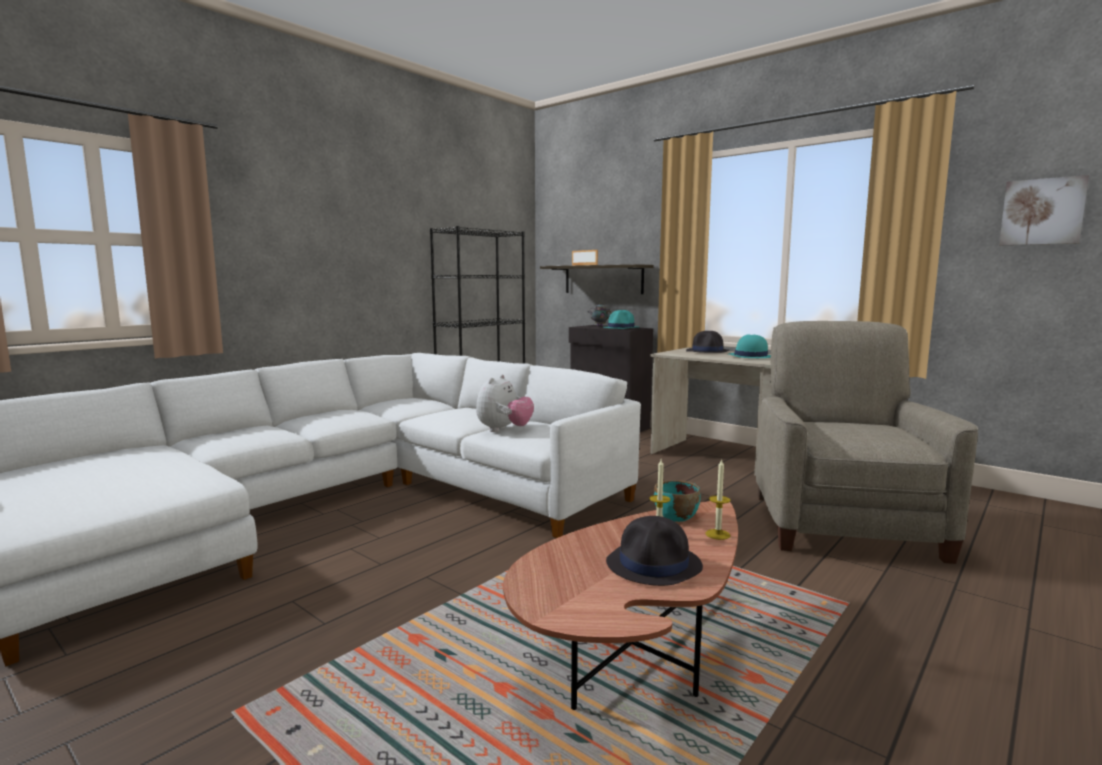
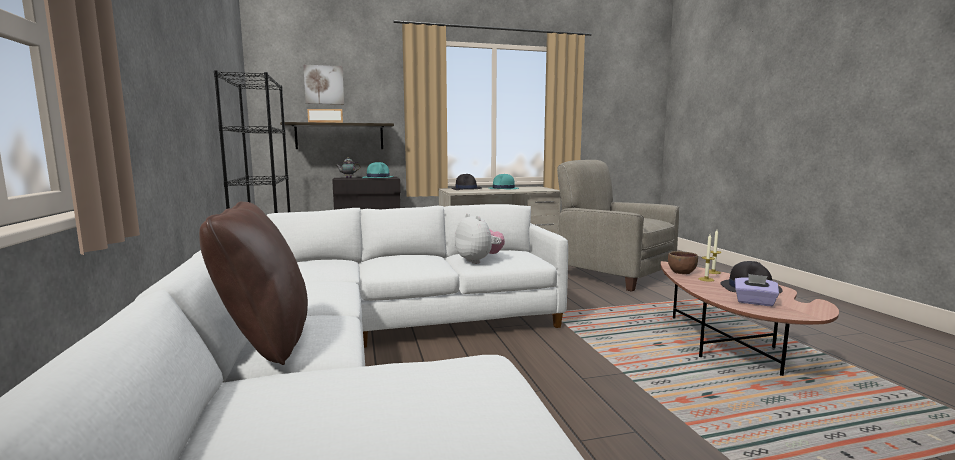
camera: 55 degrees left, 0 degrees up
(222, 433) = (265, 341): none -> brown pillow
(569, 571) = (754, 302): none -> purple tissue box
(675, 517) = (681, 272): turquoise bowl -> brown bowl
(1042, 212) = (613, 104): picture -> picture (324, 85)

